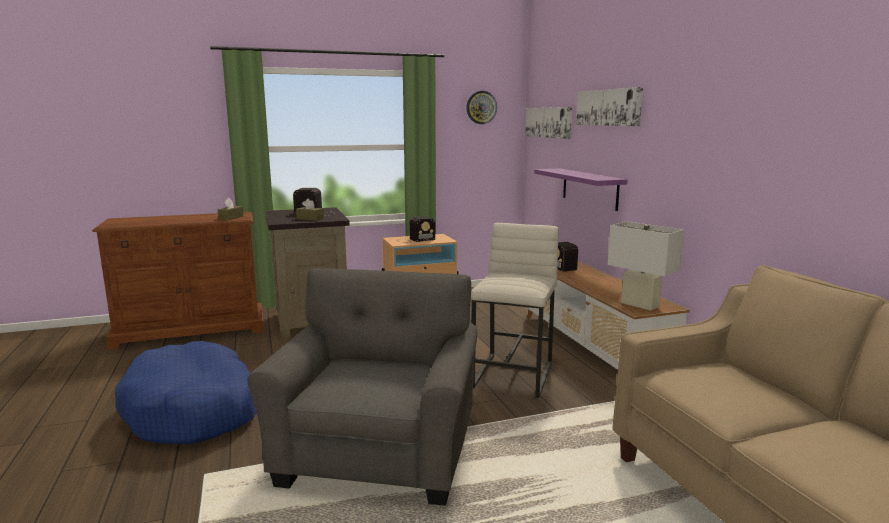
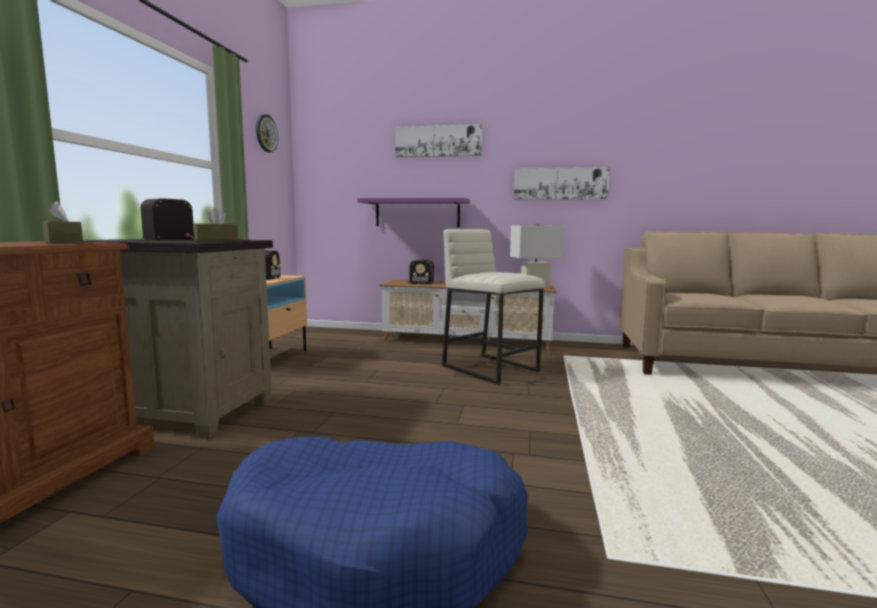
camera: 60 degrees left, 5 degrees down
(379, 452) = (599, 441): grey armchair -> none
(549, 122) = (342, 157): picture -> picture (560, 184)

